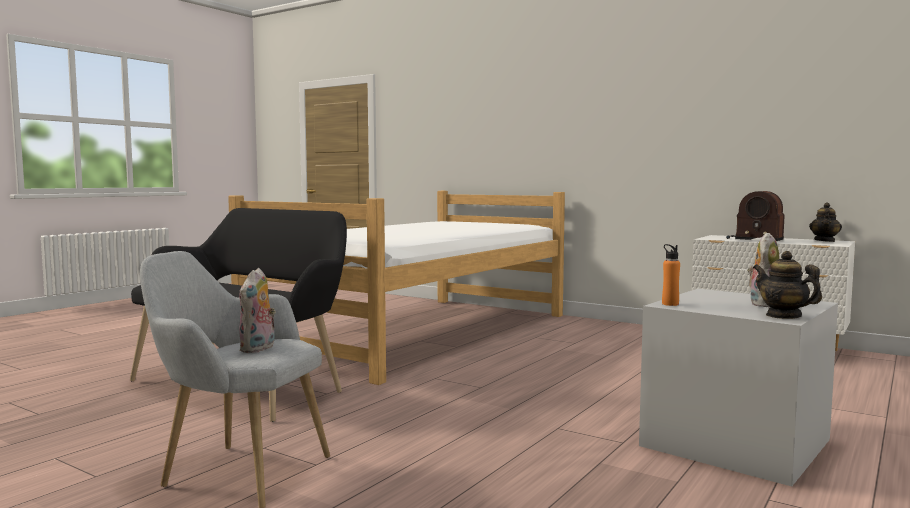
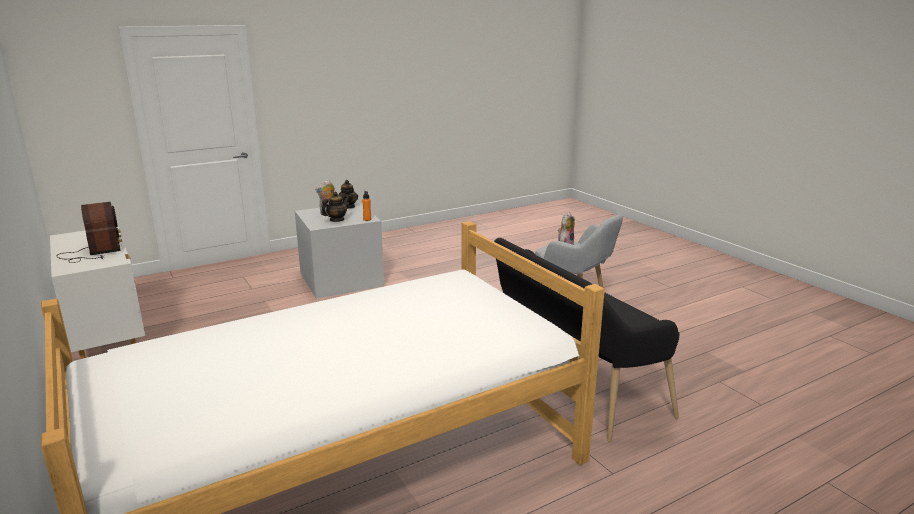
camera: 155 degrees left, 15 degrees up
(824, 241) = (68, 239): teapot -> teapot (336, 220)

